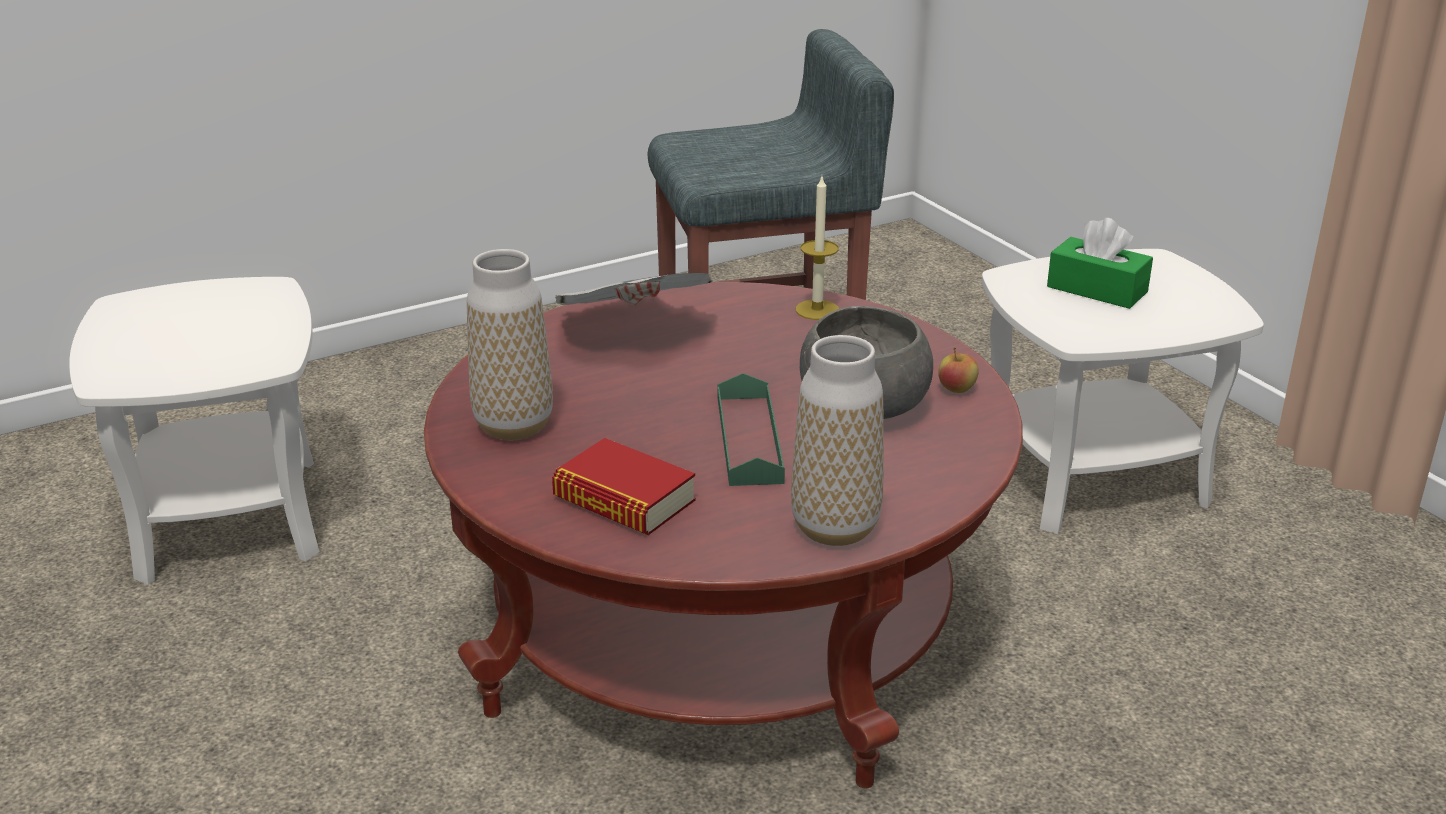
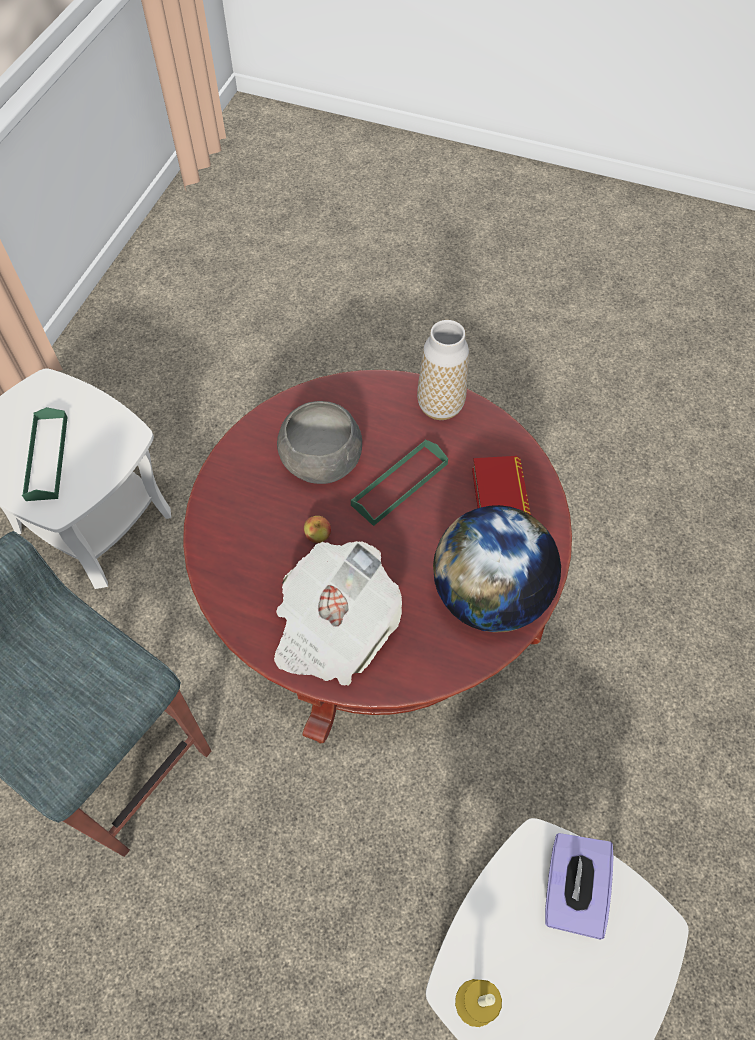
camera: 130 degrees left, 30 degrees up
(216, 359) = (571, 889): none -> purple tissue box
(514, 426) = (489, 596): vase -> globe
(817, 310) = (221, 552): candle -> candle (476, 1002)
(956, 389) = (268, 432): apple -> apple (318, 535)
(1097, 289) = (47, 457): green tissue box -> green tray

